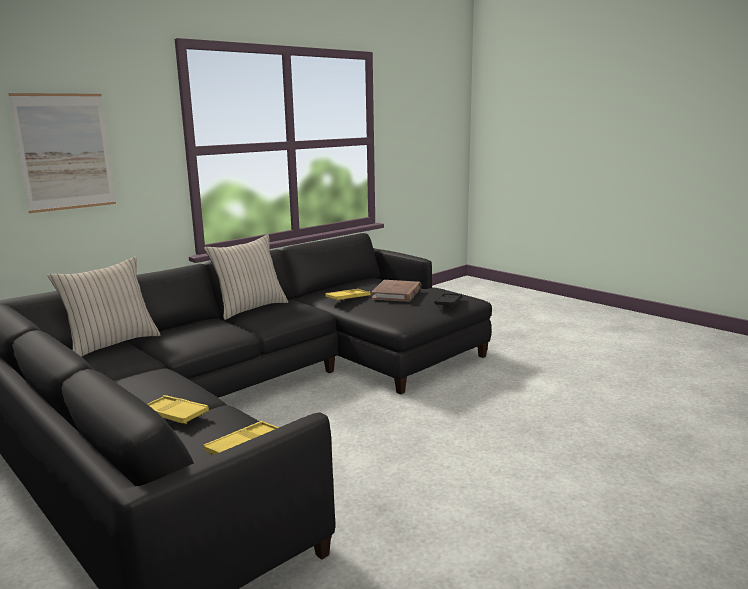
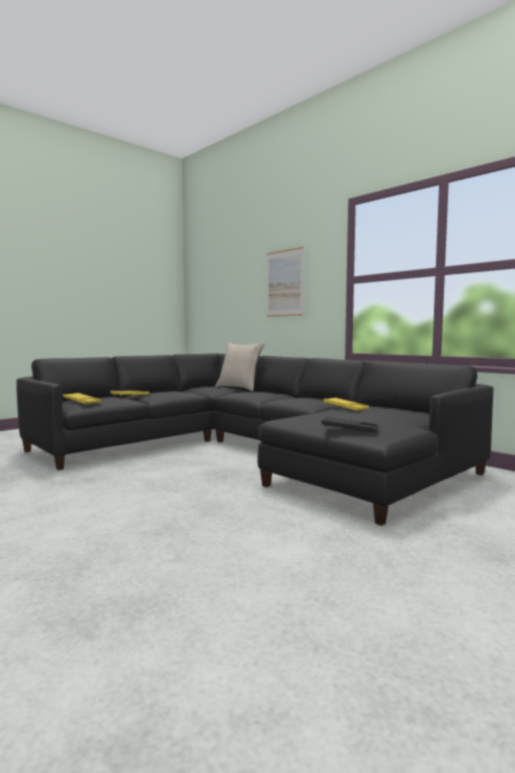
camera: 90 degrees right, 10 degrees down
(250, 309) = (311, 397): beige pillow -> none
(397, 294) = (367, 415): brown book -> none

